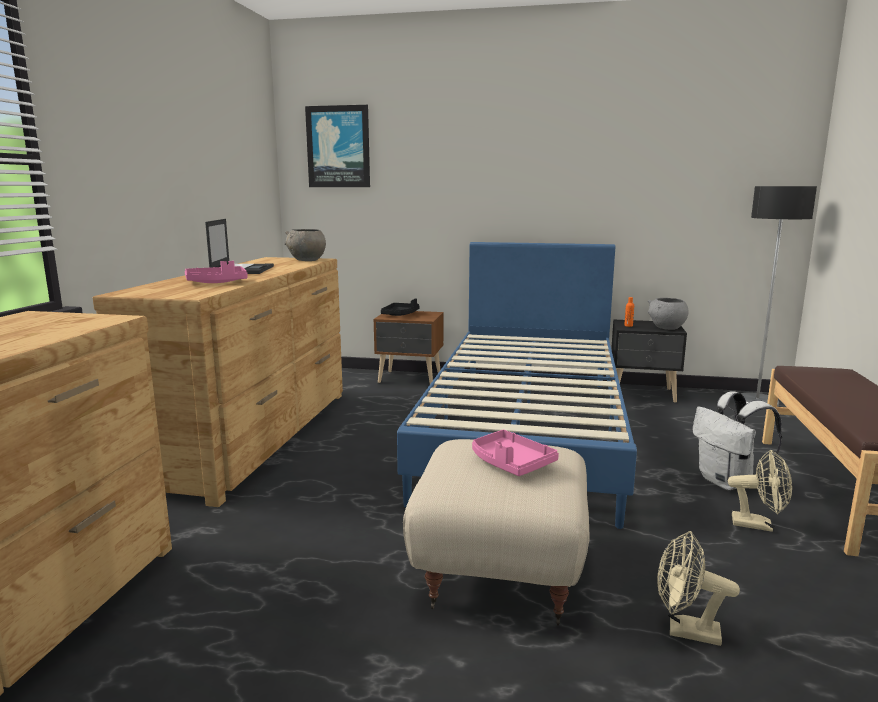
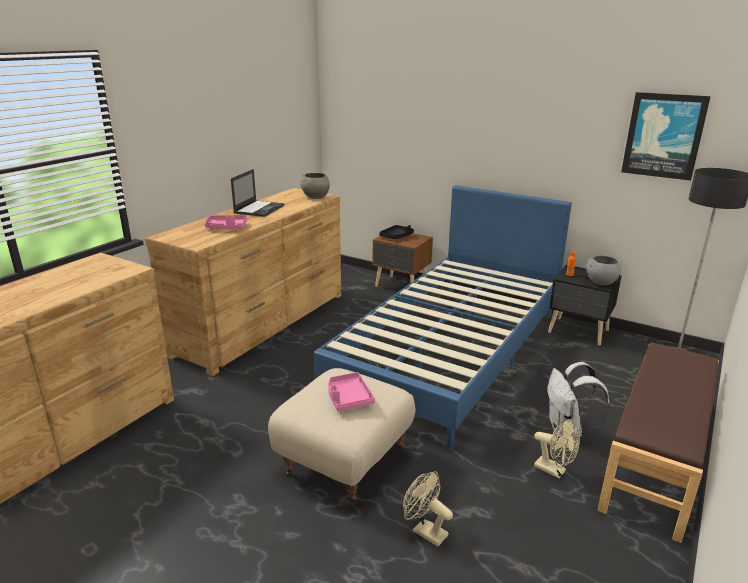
camera: 20 degrees right, 10 degrees up
(338, 147) = (362, 97): picture -> picture (663, 136)

